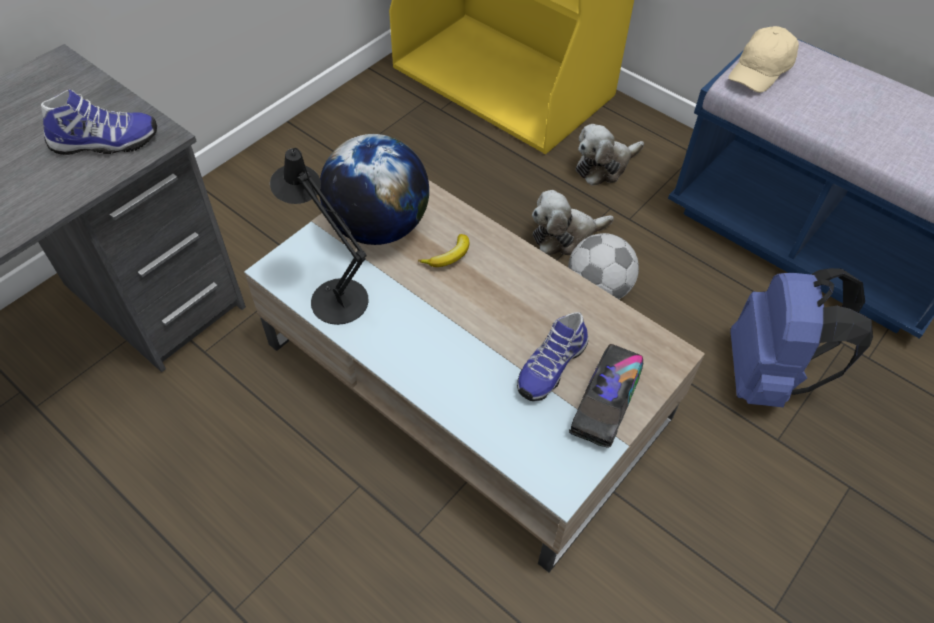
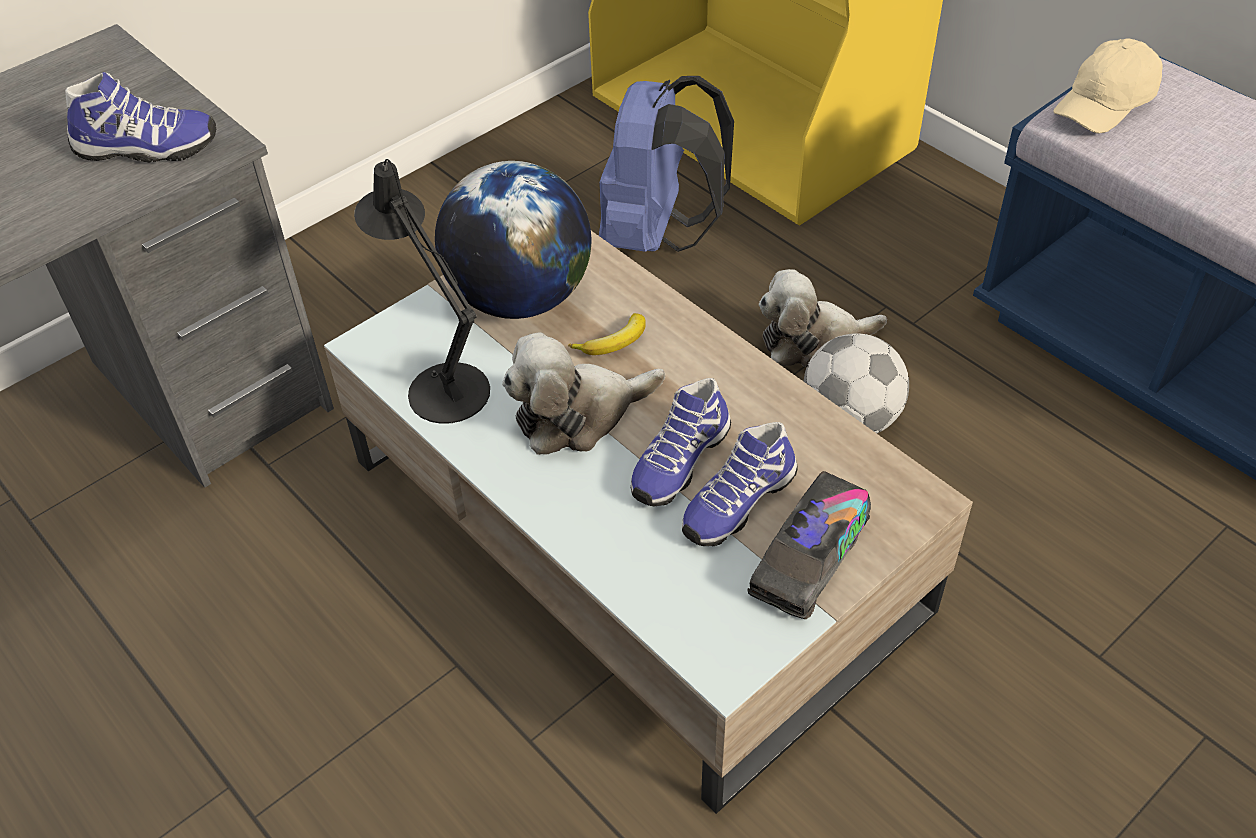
camera: 10 degrees right, 5 degrees down
(506, 339) = (678, 461): none -> shoe
(604, 166) = (886, 247): plush toy -> plush toy (578, 415)
(768, 376) = (1097, 563): blue backpack -> blue backpack (658, 235)

